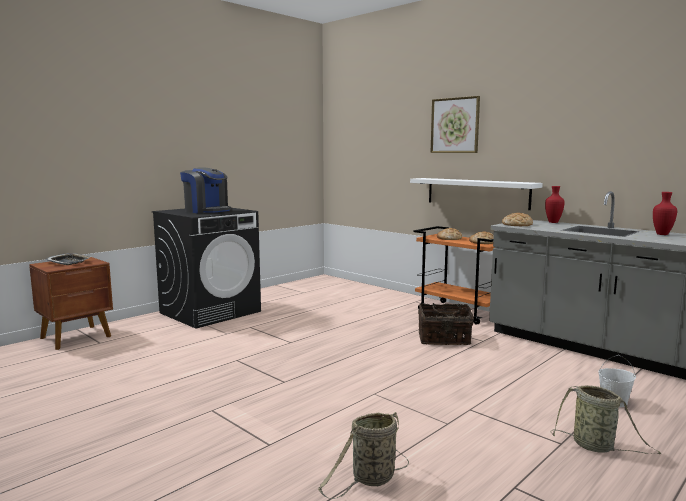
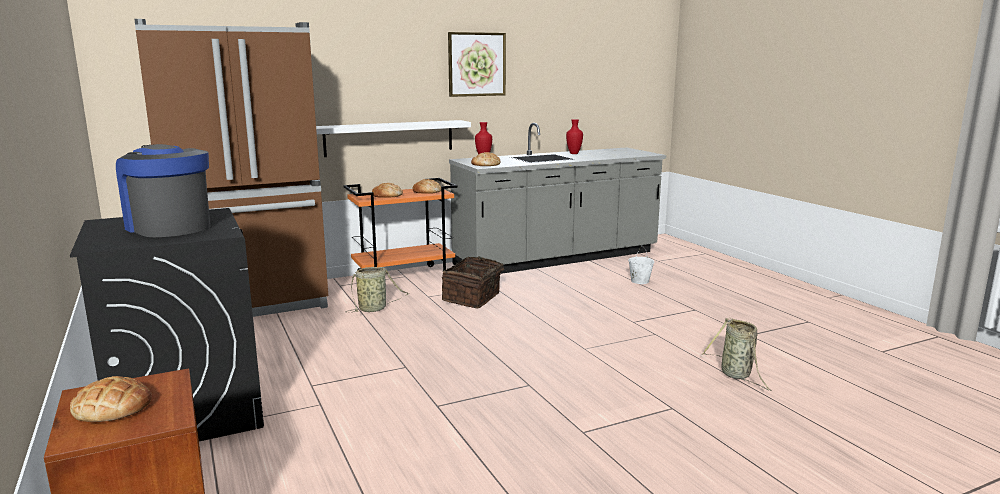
camera: 70 degrees left, 5 degrees up
(69, 262) = (113, 407): tray -> bread
(207, 211) = (169, 226): coffee machine -> coffee machine turned 105 degrees counterclockwise
(354, 292) = (252, 305): none -> brown fridge
(455, 125) = (352, 57): picture -> picture (476, 64)
(596, 447) = (701, 302): basket -> basket (374, 309)

